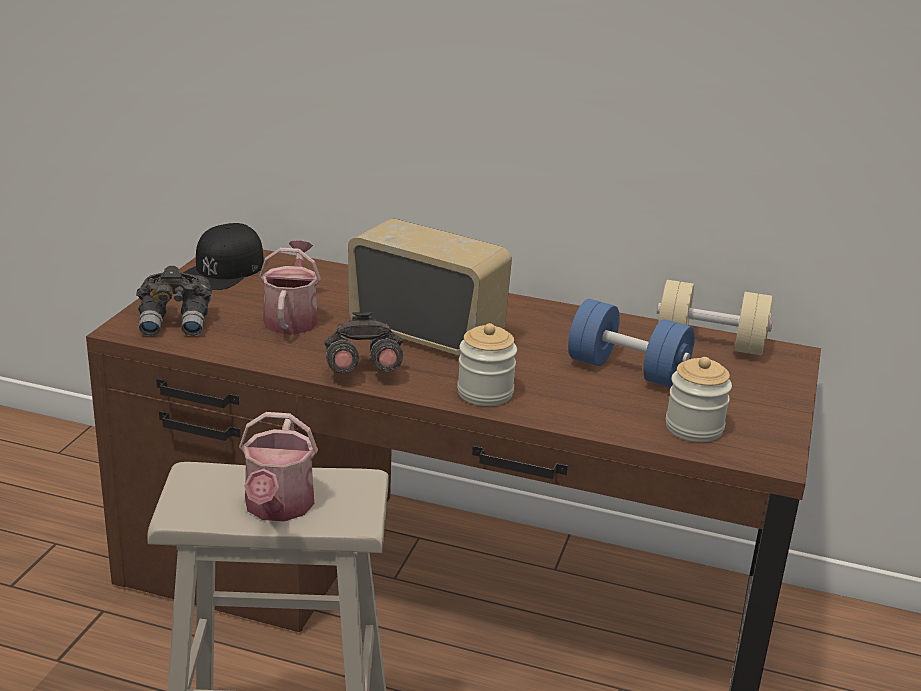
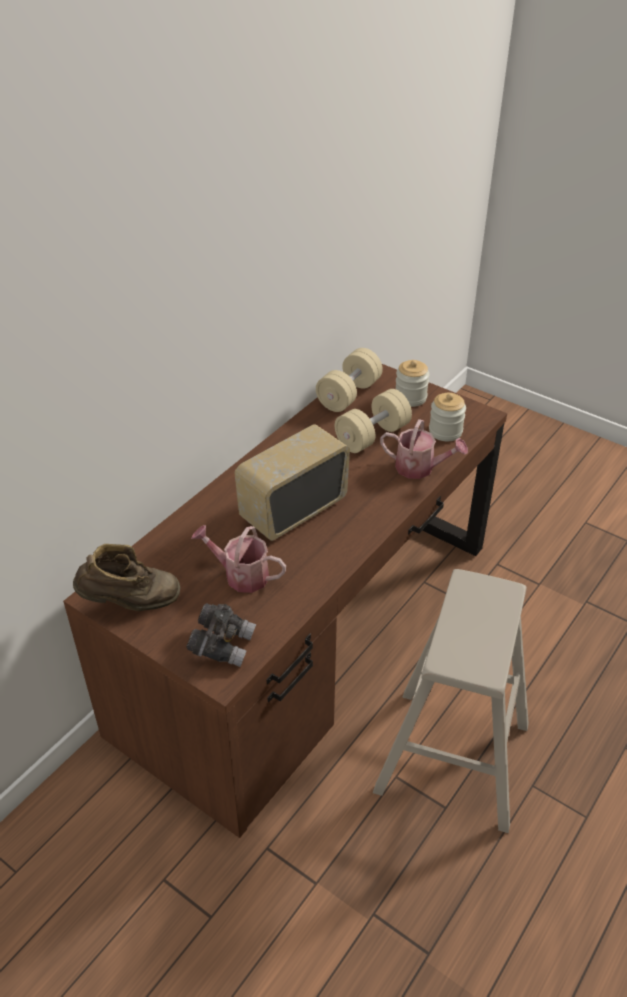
camera: 70 degrees left, 15 degrees up
(223, 270) = (131, 603): black cap -> brown boot
(277, 508) = (489, 625): watering can -> watering can (420, 468)
(361, 370) = (336, 552): grey binoculars -> none
(485, 393) = (384, 502): jar -> jar (410, 398)
(627, 370) = (372, 436): blue dumbbell -> beige dumbbell

